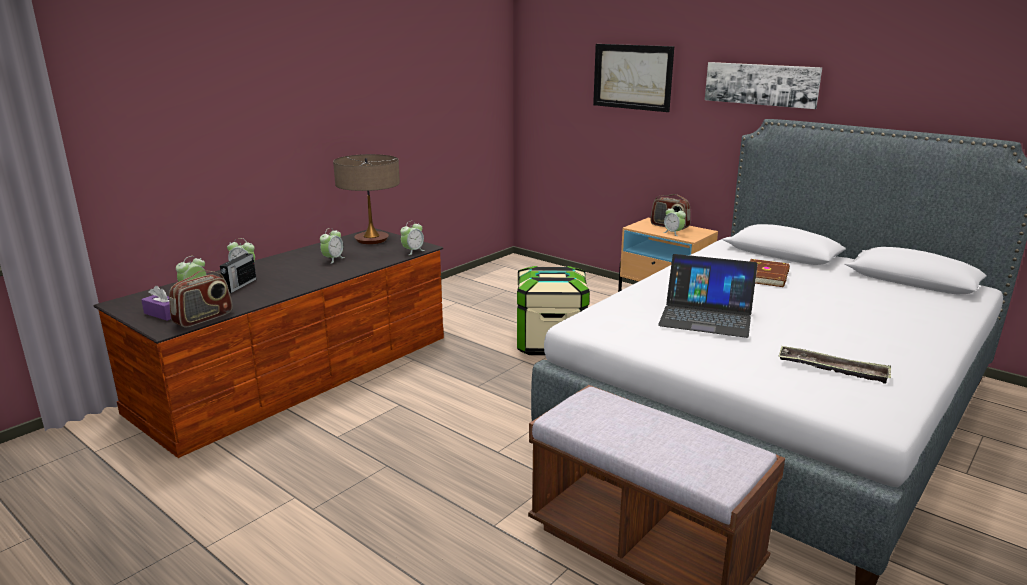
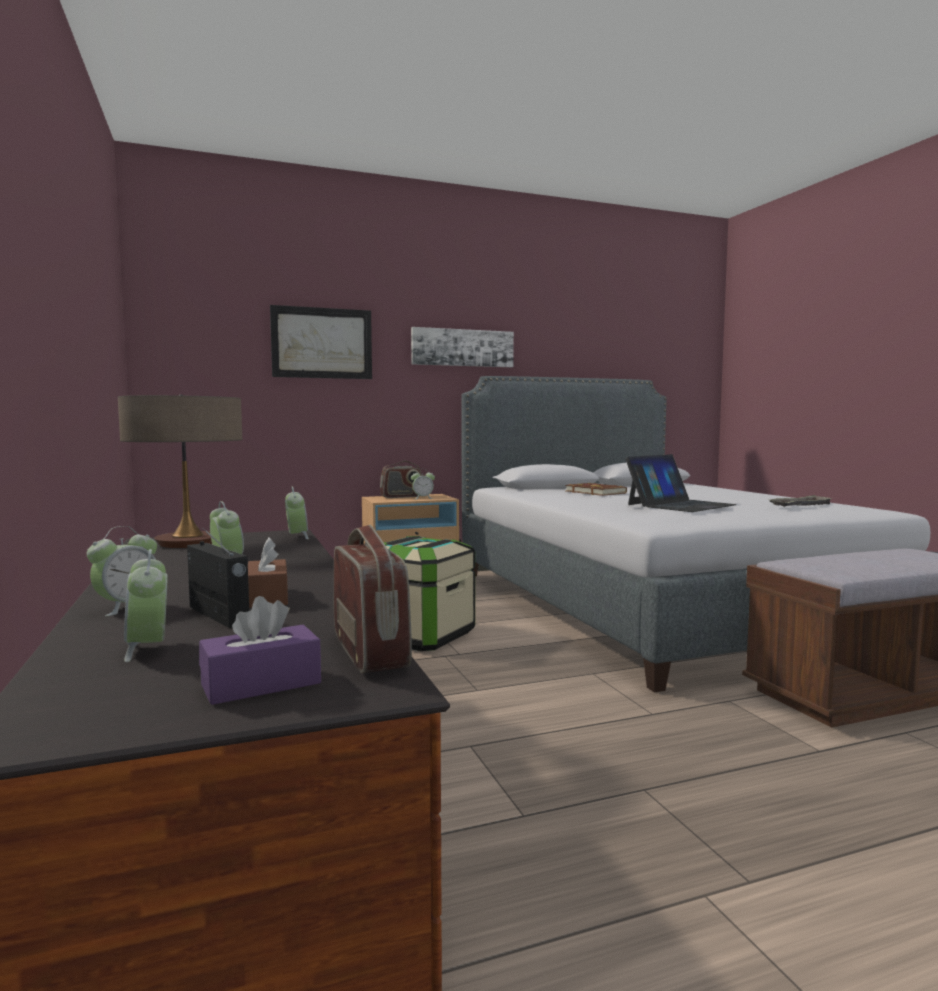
camera: 60 degrees left, 15 degrees down
(272, 284) = (267, 597): none -> brown tissue box

